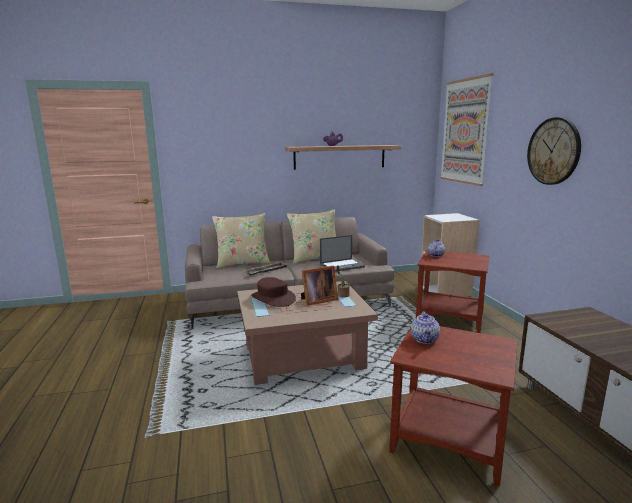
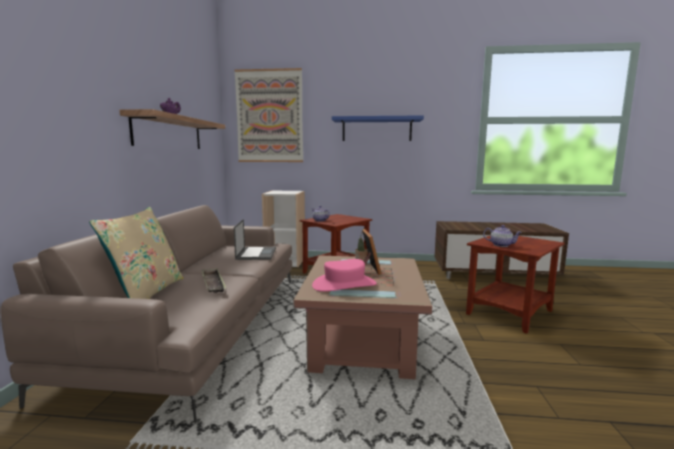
camera: 70 degrees left, 5 degrees down
(273, 298) = (344, 284): brown hat -> pink hat
(314, 258) = (207, 259): beige pillow -> none
(553, 151) = (376, 129): wall clock -> blue shelf

